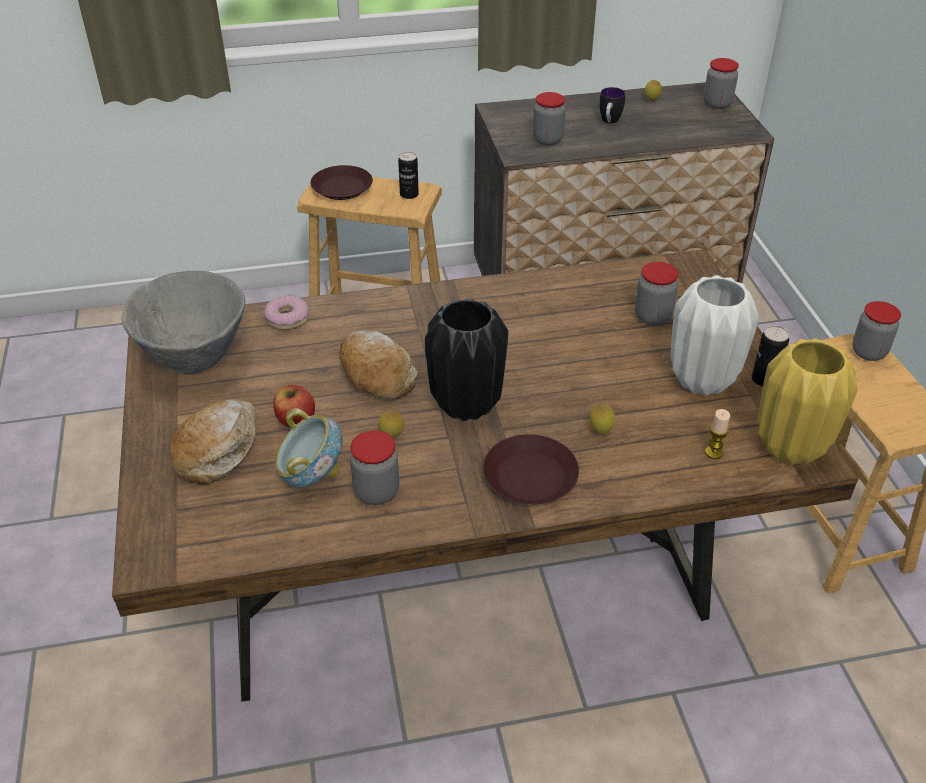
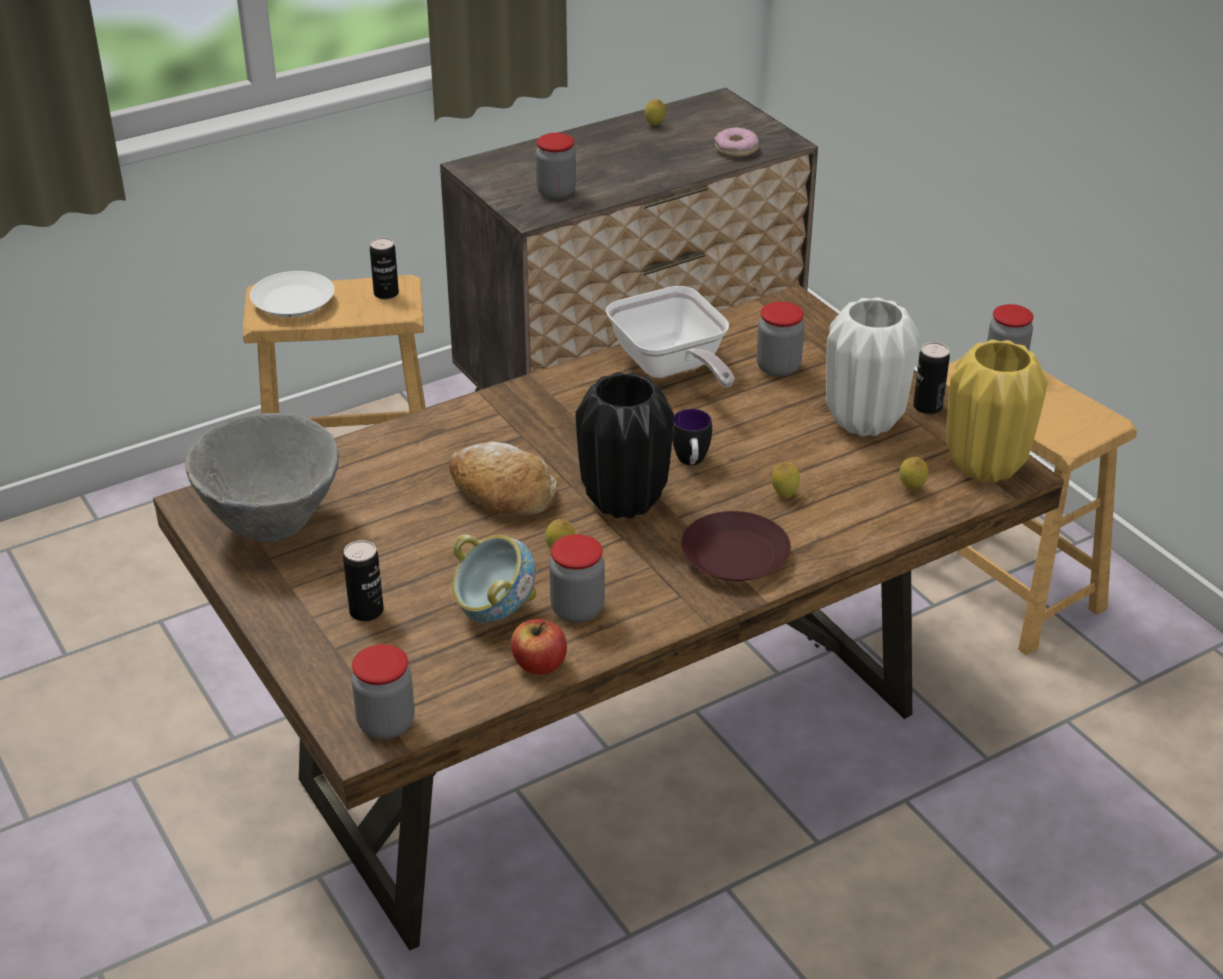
camera: 20 degrees left, 5 degrees down
(218, 450) = (366, 611): bread -> can
(287, 319) = (356, 457): donut -> donut (736, 149)
(295, 420) = (438, 560): apple -> apple (539, 664)
(342, 188) = (292, 301): brown plate -> white plate
(565, 298) = (671, 368): none -> frying pan
(609, 122) = (618, 159): mug -> mug (691, 463)
(713, 452) = (911, 489): candle -> lemon
(717, 104) = (733, 116): jar -> jar (386, 724)

